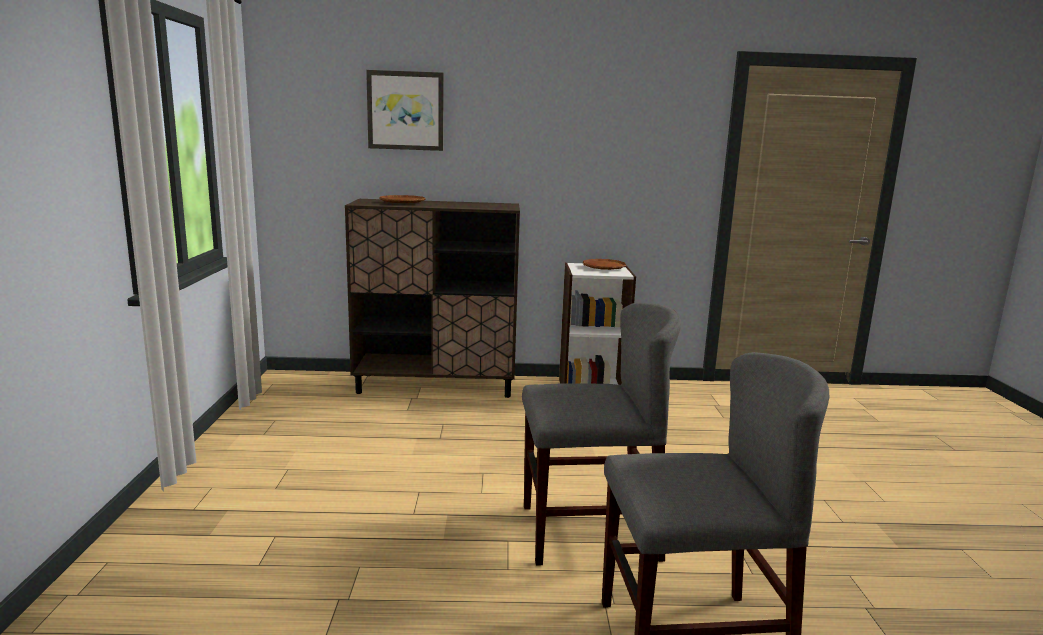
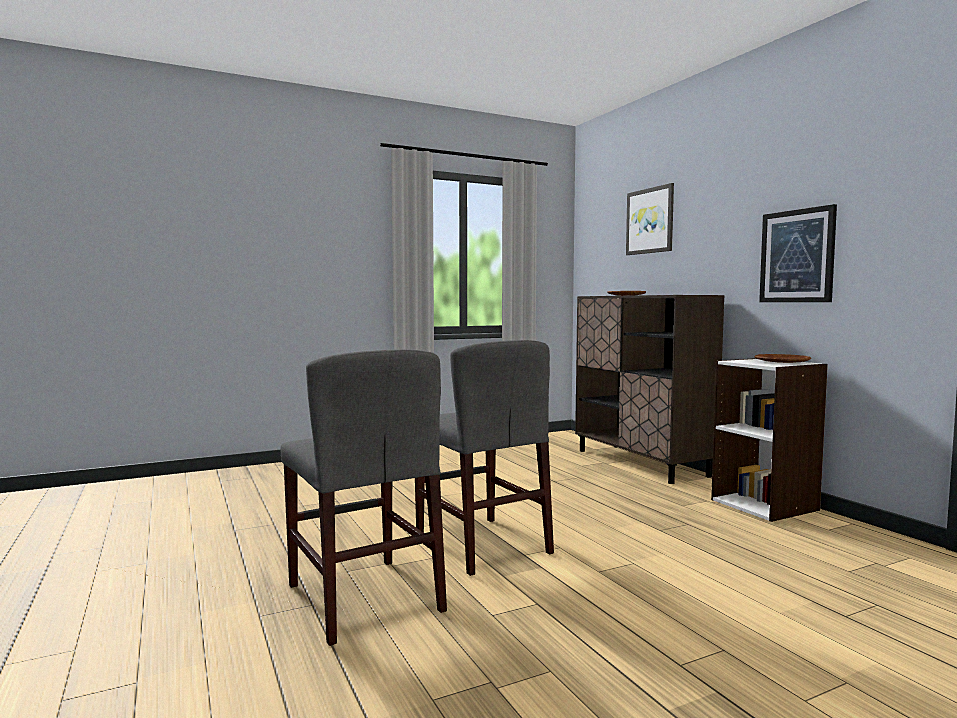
camera: 65 degrees right, 10 degrees down
(595, 172) = (797, 256): none -> picture

